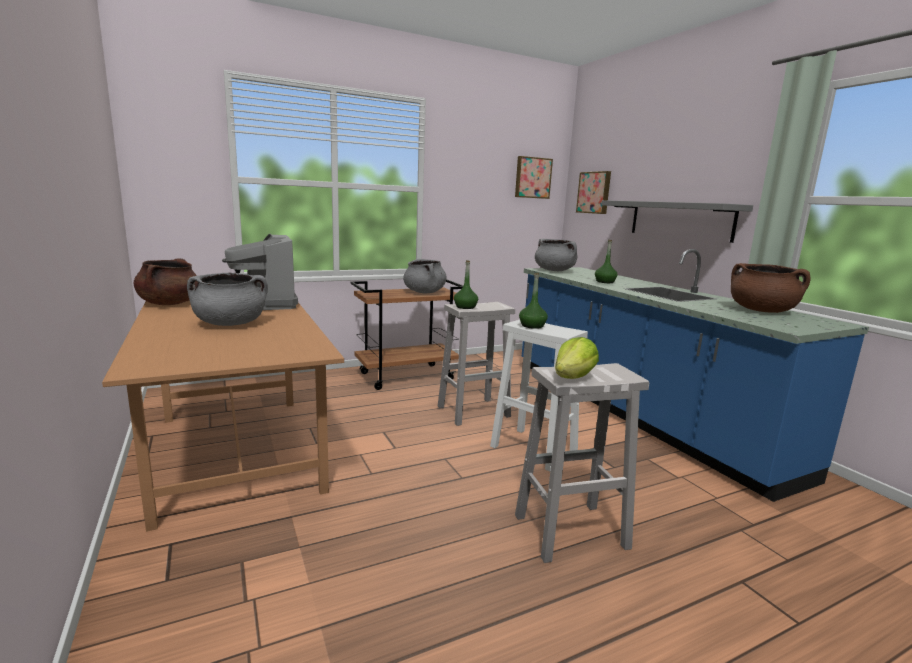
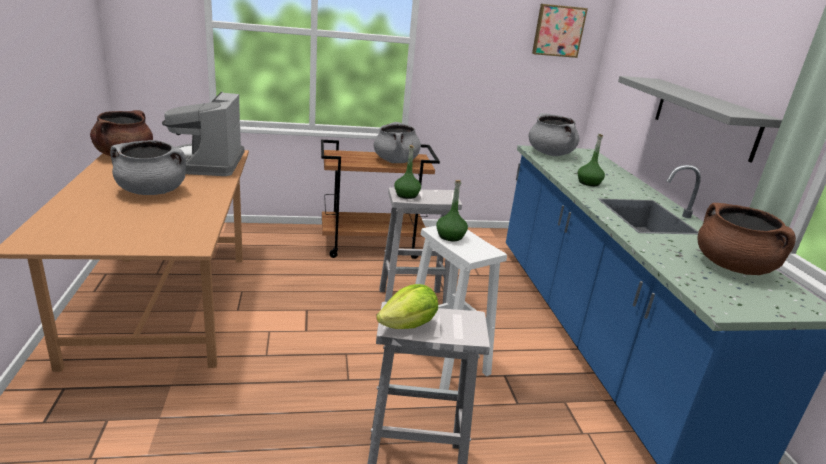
camera: 15 degrees right, 10 degrees up
(594, 192) = (629, 58): picture -> none

